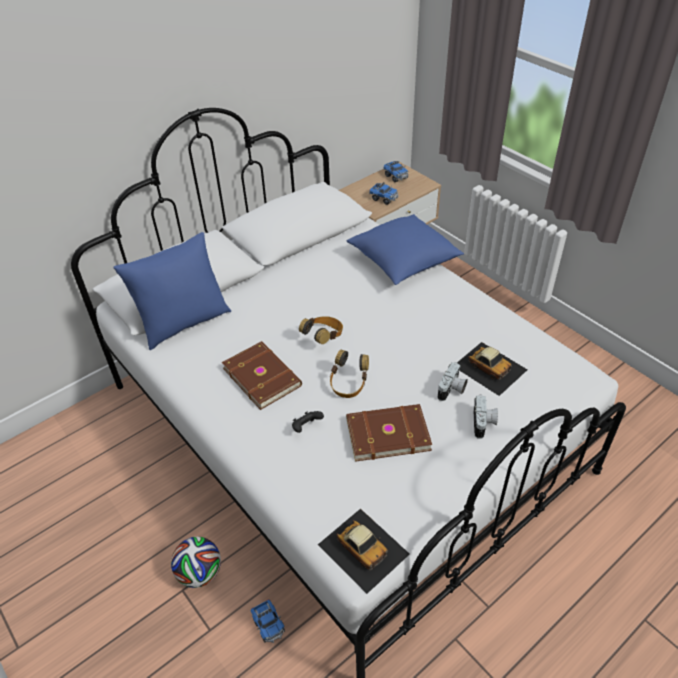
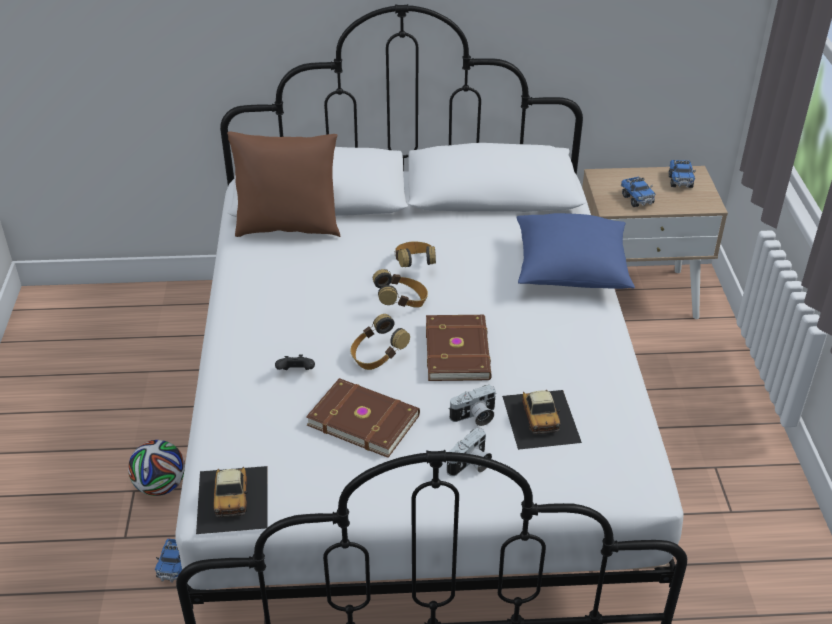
camera: 35 degrees right, 5 degrees down
(184, 323) = (288, 227): blue pillow -> brown pillow
(263, 376) = (307, 308): brown book -> brown book (459, 350)
(304, 306) = (415, 265): none -> headphones

